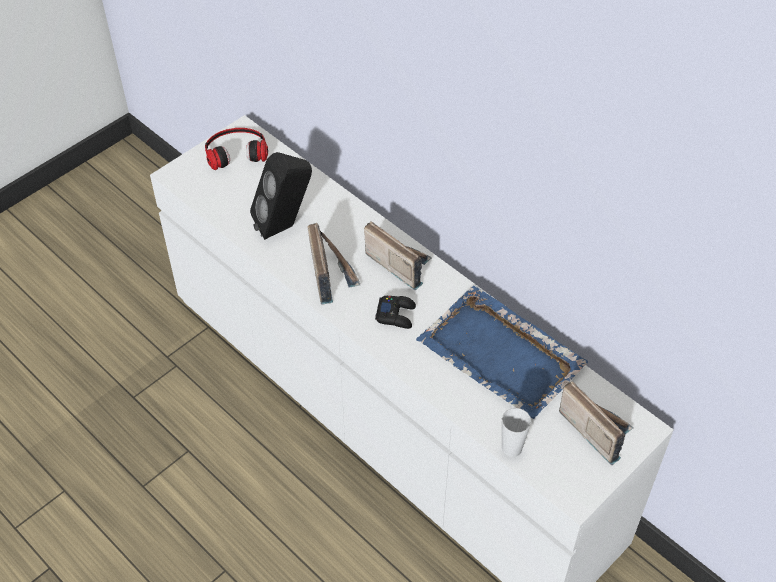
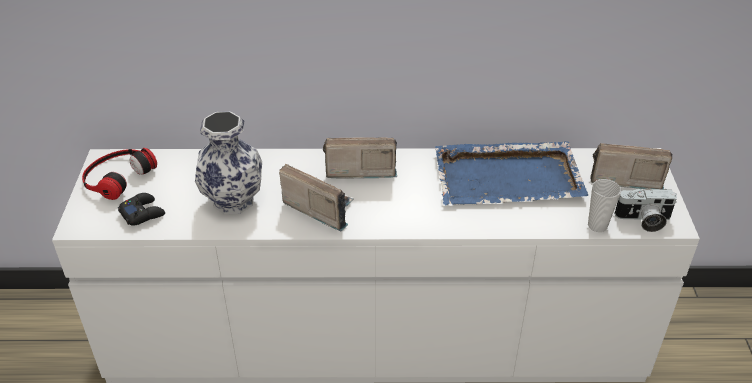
camera: 45 degrees left, 10 degrees down
(285, 226) = (234, 200): black speaker -> vase
(396, 315) = (404, 201): black game controller -> black game controller (142, 213)
(555, 475) = (643, 220): none -> camera

